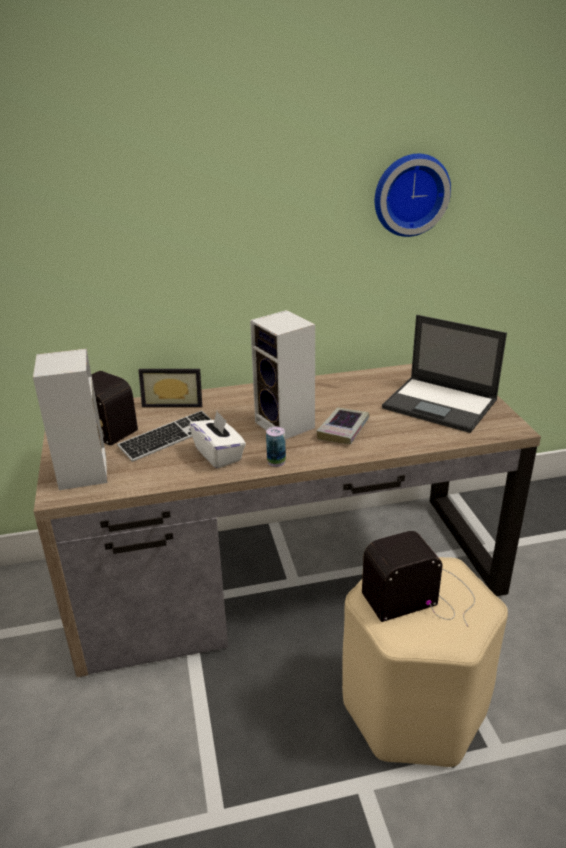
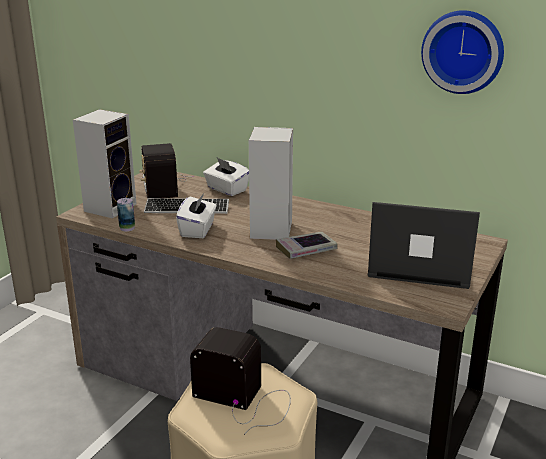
camera: 40 degrees right, 5 degrees down
(173, 402) = (226, 189): picture frame -> white tissue box
(276, 462) = (224, 249): can -> can (127, 228)
(441, 404) = (418, 264): laptop -> laptop turned 120 degrees clockwise

